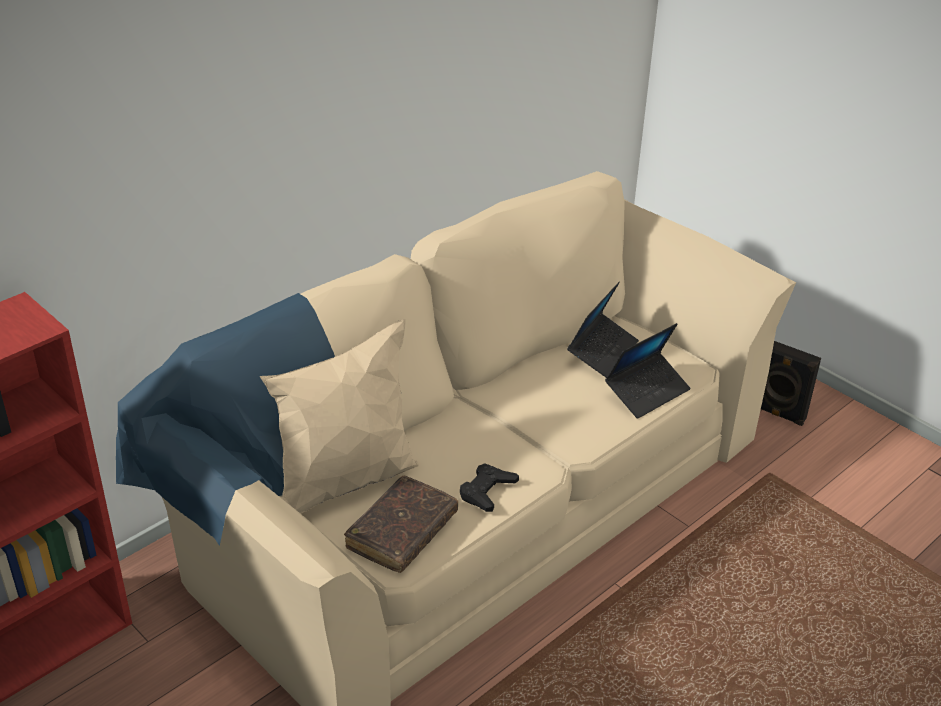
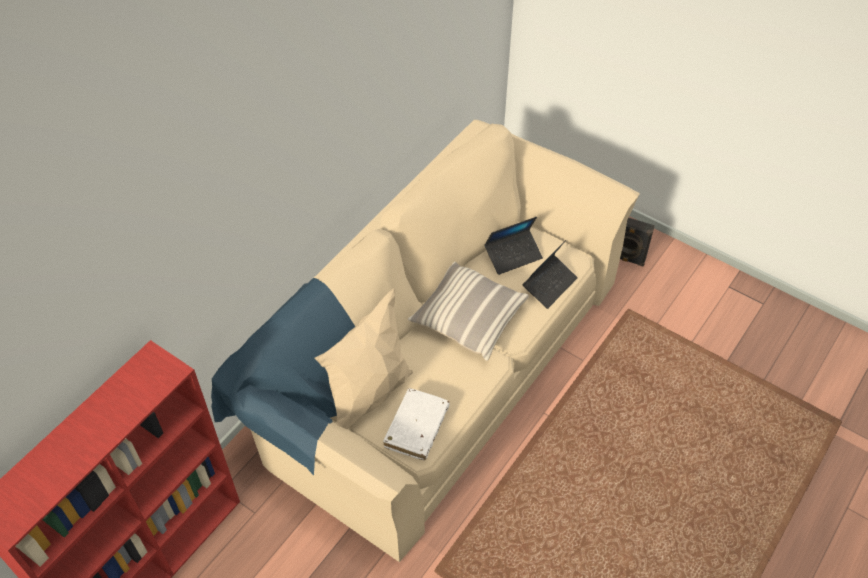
camera: 10 degrees left, 15 degrees up
(402, 532) = (416, 428): brown book -> white book
(487, 491) = (463, 385): black game controller -> none
(517, 414) = (468, 319): none -> pillow
(602, 351) = (513, 255): laptop -> laptop turned 45 degrees clockwise

